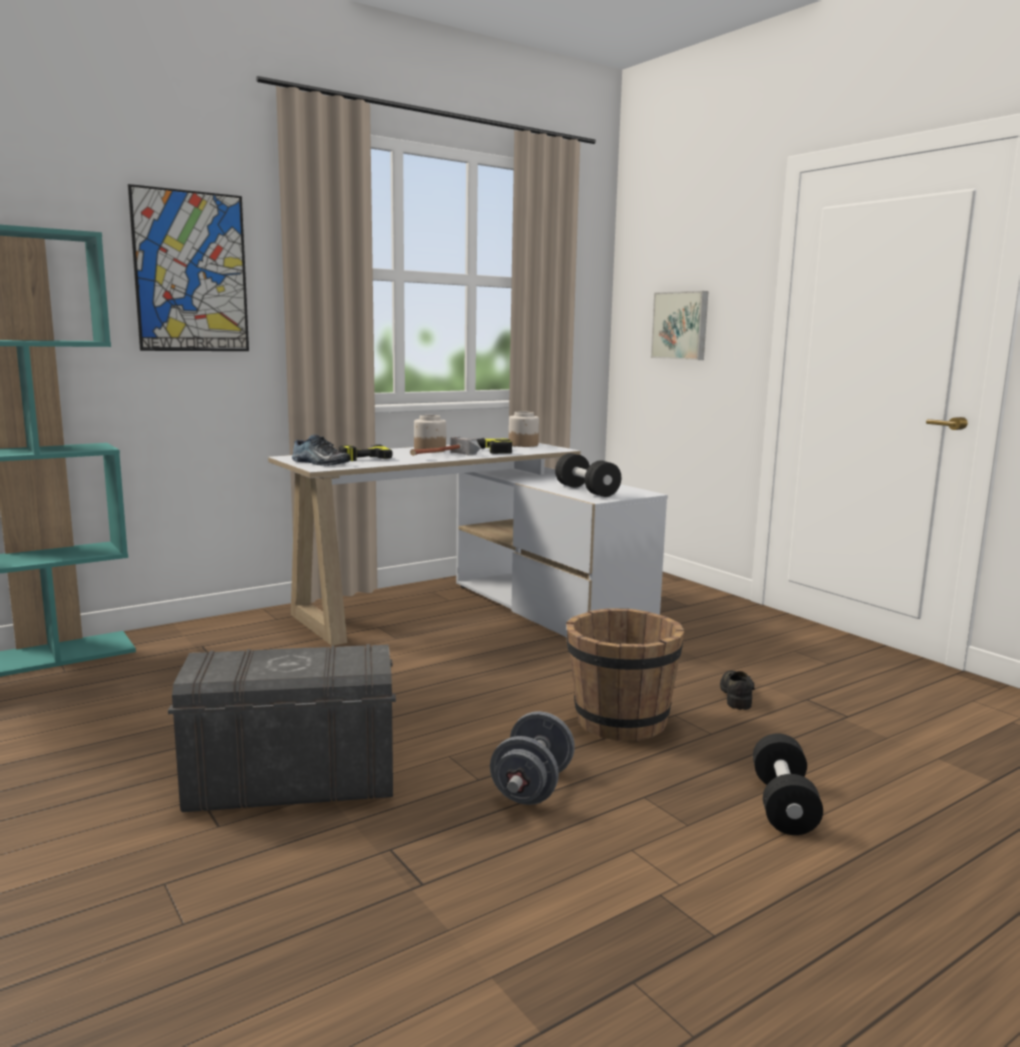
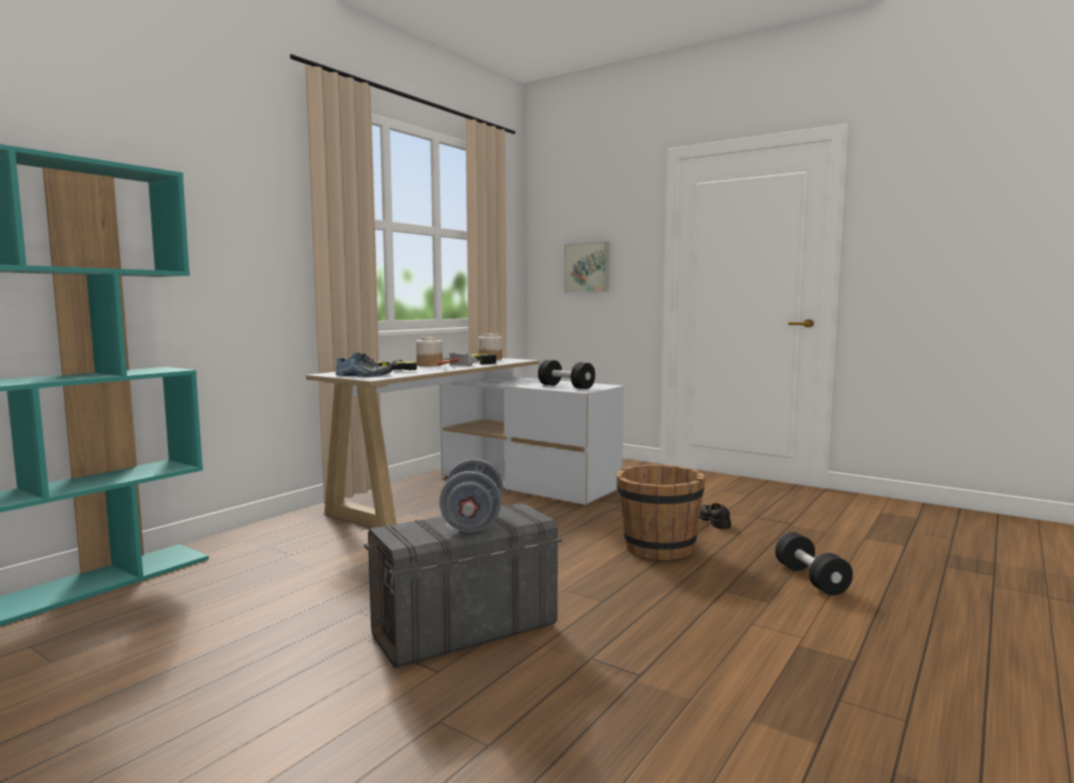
camera: 20 degrees left, 5 degrees down
(191, 272) = (234, 215): picture -> none
(532, 787) = (646, 599): grey dumbbell -> grey dumbbell (472, 522)

